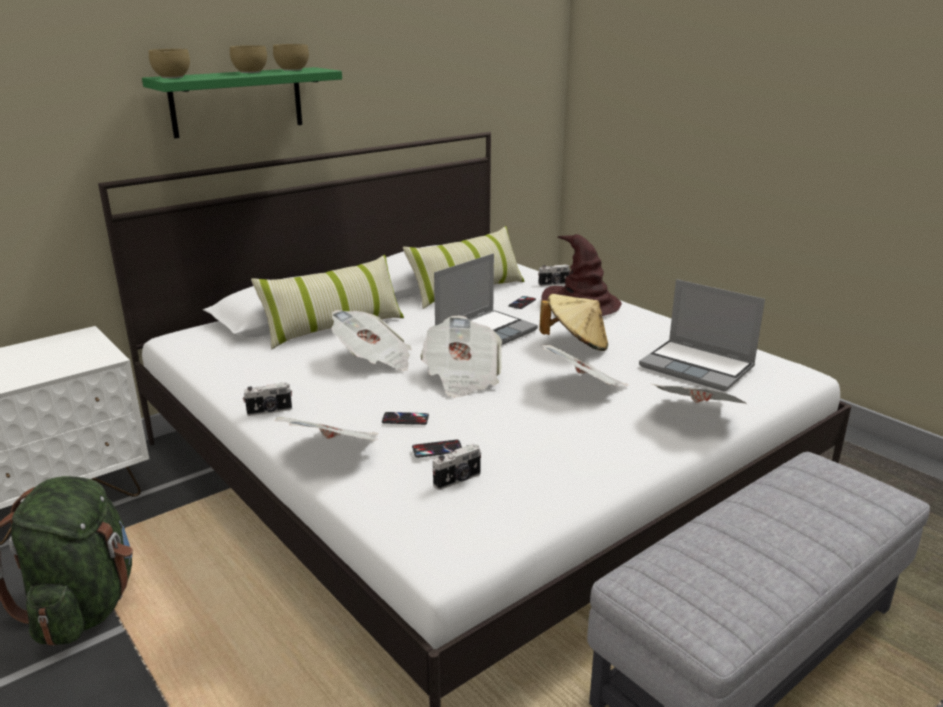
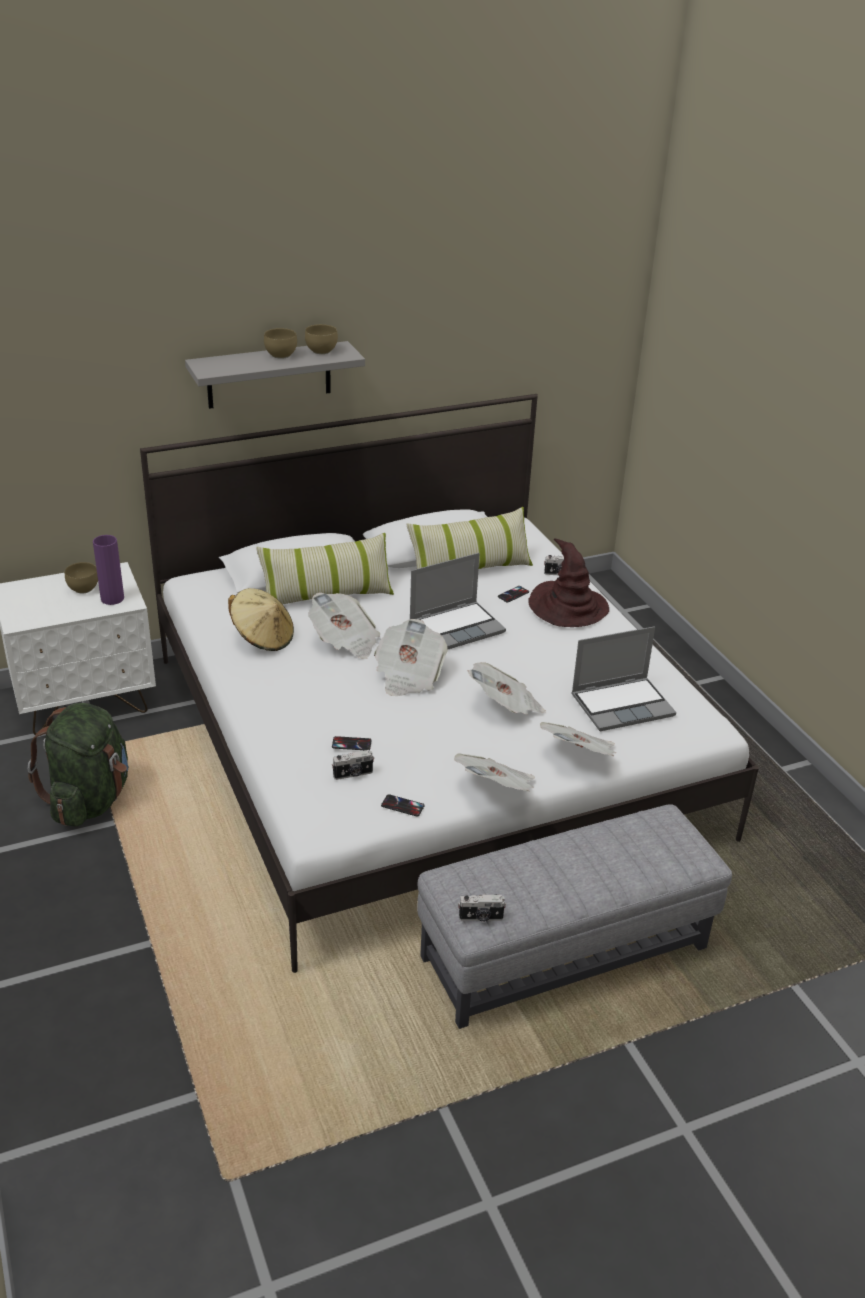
camera: 15 degrees right, 10 degrees up
(83, 357) = (112, 598): none -> purple vase
(170, 77) = (208, 365): brown bowl -> brown bowl (82, 589)
(237, 102) = (269, 375): green shelf -> grey shelf
(269, 411) = (242, 679): camera -> camera (481, 918)
(334, 453) = (275, 730): newspaper -> newspaper (496, 789)
(405, 419) = (341, 709): phone -> phone (402, 806)
(576, 345) = (530, 657): beige hat -> beige hat (263, 638)
(698, 367) = (623, 705): laptop -> laptop turned 75 degrees counterclockwise

